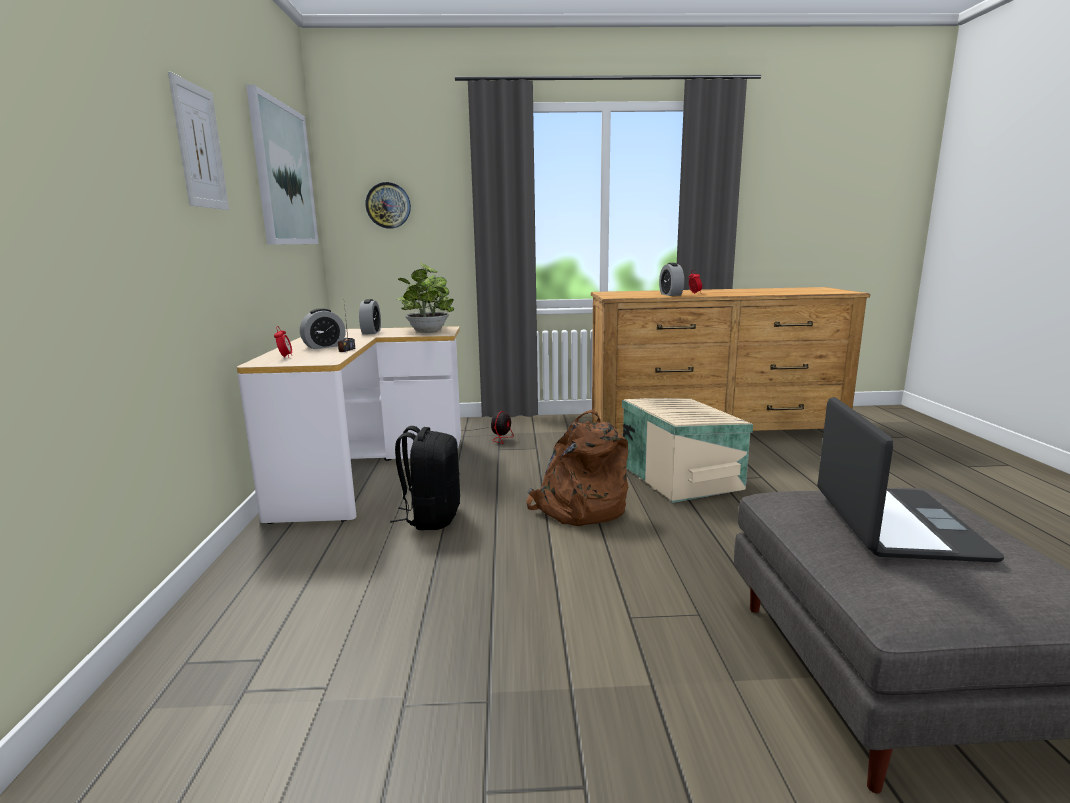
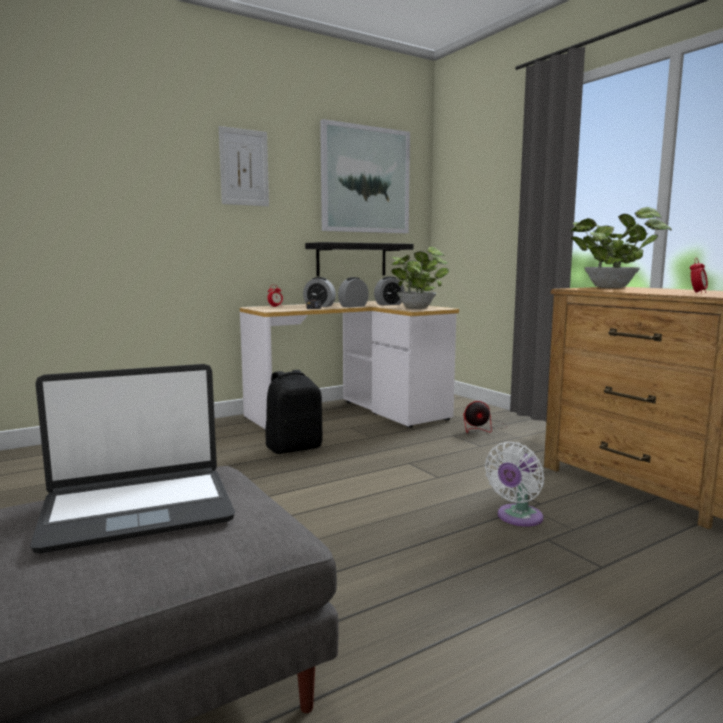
camera: 60 degrees right, 5 degrees down
(289, 281) = (351, 259): none -> black shelf
(388, 205) = (470, 198): wall clock -> none
(579, 508) = (368, 487): brown backpack -> none
(614, 293) = (614, 287): none -> potted plant
(670, 294) = (655, 291): alarm clock -> alarm clock (353, 306)
(681, 476) = (517, 518): beige storage box -> white fan

